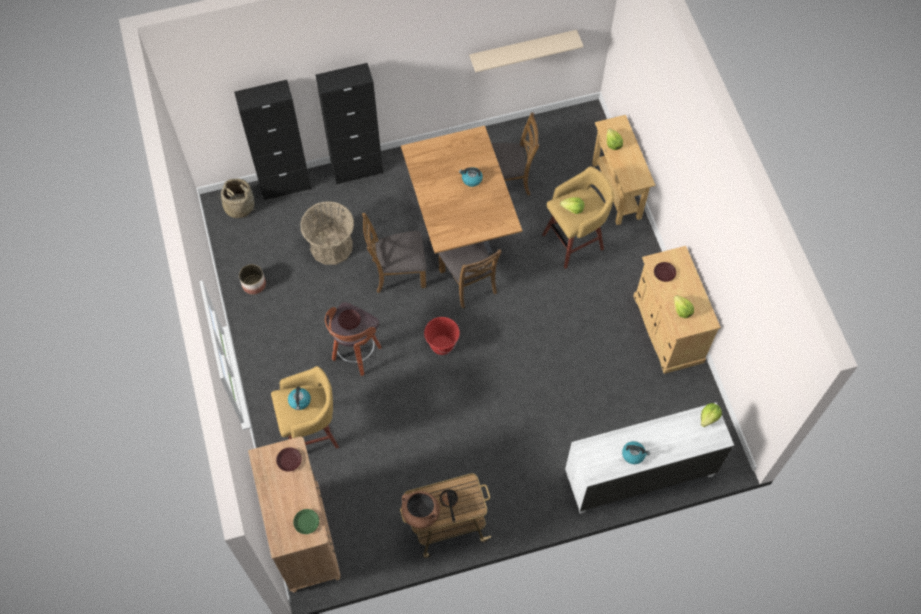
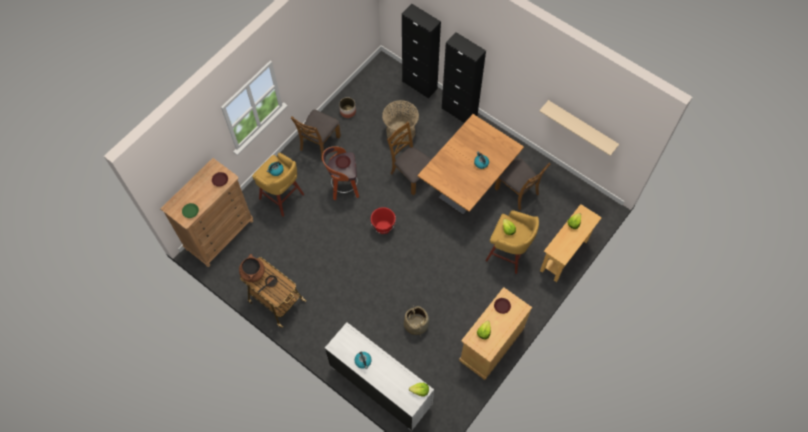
camera: 55 degrees right, 0 degrees up
(239, 206) = (389, 73): basket -> basket (416, 324)
(469, 281) = (435, 215): brown chair -> brown chair (319, 143)

